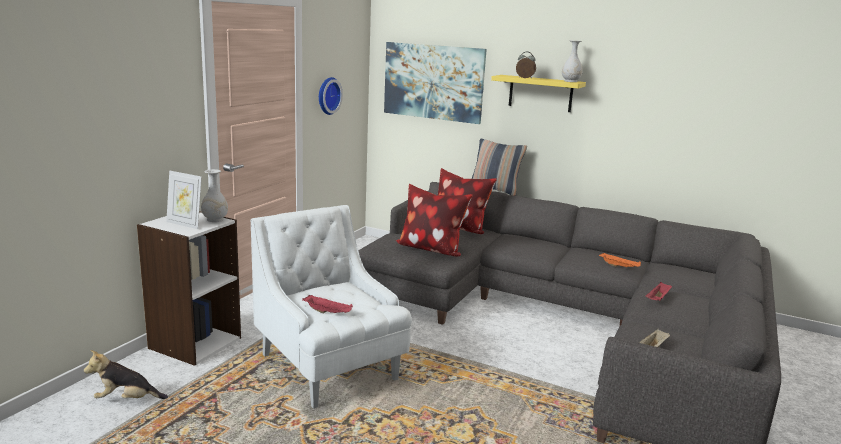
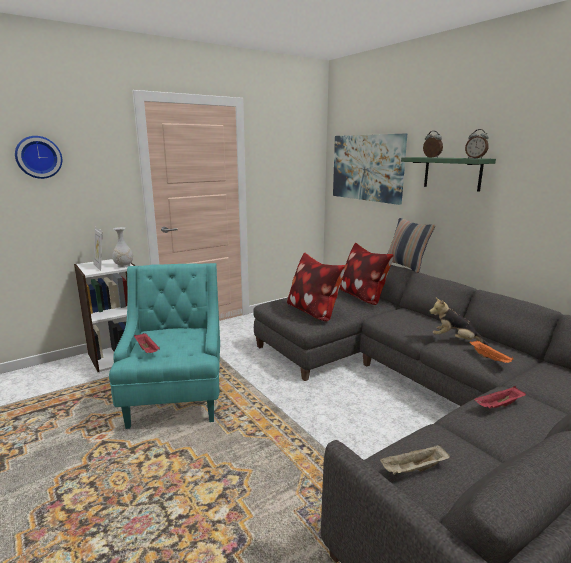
camera: 30 degrees right, 0 degrees up
(126, 399) = (33, 387): plush toy -> plush toy (454, 340)
(327, 95) = (275, 180): wall clock -> wall clock (38, 157)
(330, 368) = (176, 397): white armchair -> turquoise armchair
(540, 93) = (452, 173): yellow shelf -> green shelf
(571, 81) = (475, 158): white vase -> alarm clock

